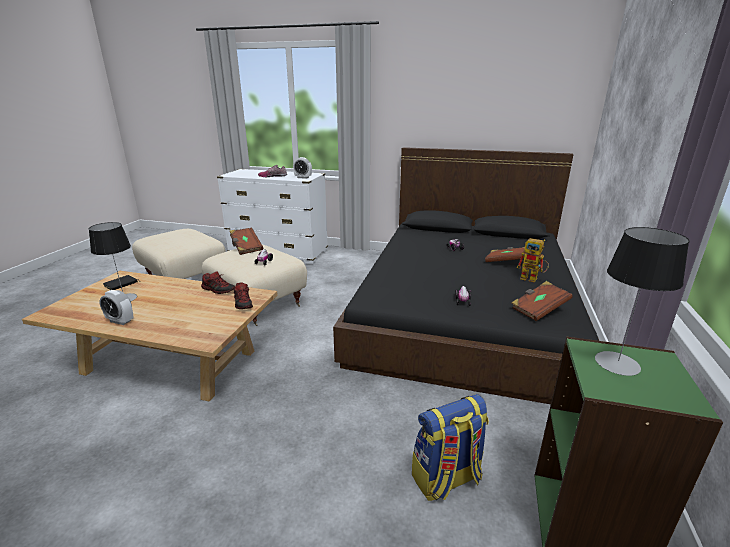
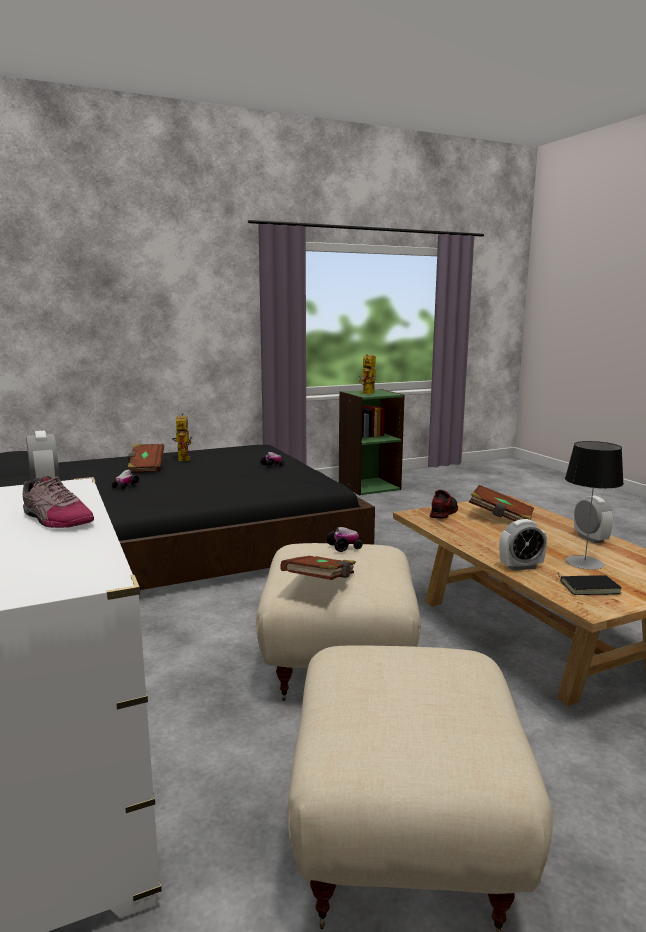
camera: 130 degrees left, 10 degrees down
(162, 283) = (521, 567): none -> alarm clock
(219, 290) = (453, 532): shoe -> none
(446, 479) = (400, 507): backpack -> none
(538, 309) = (248, 451): brown book -> brown book (500, 518)
(617, 363) = (368, 393): table lamp -> toy robot

